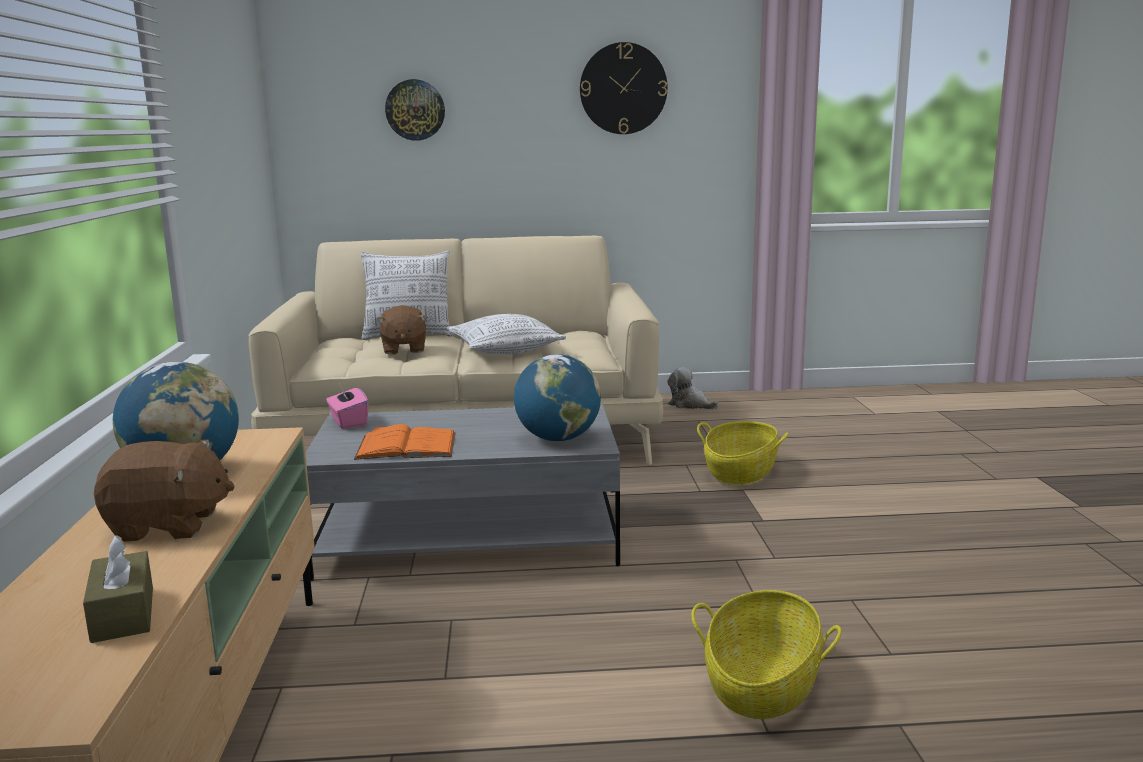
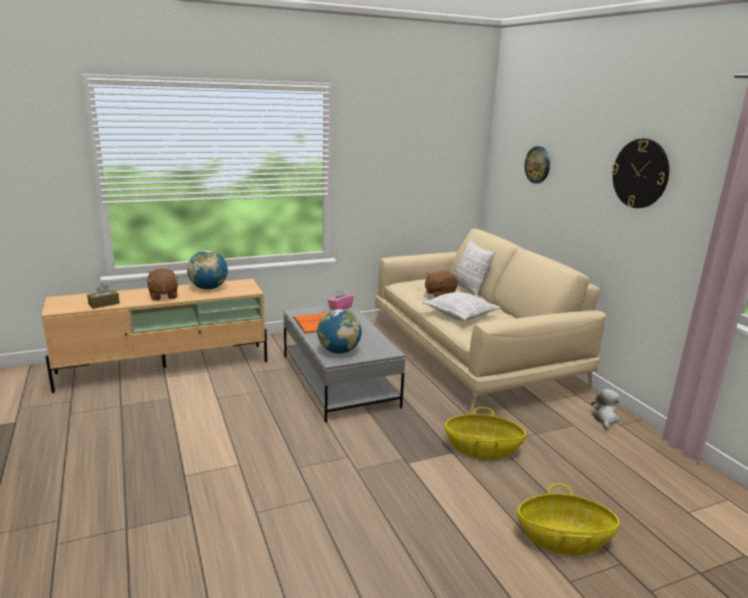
camera: 70 degrees right, 5 degrees up
(762, 685) = (220, 472): basket -> basket (563, 540)

